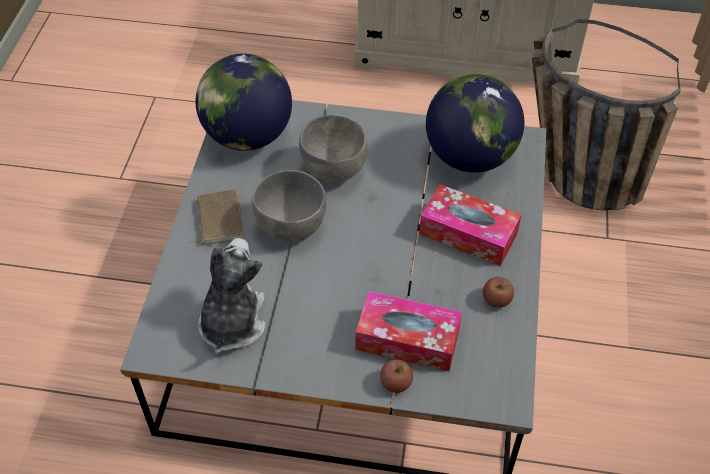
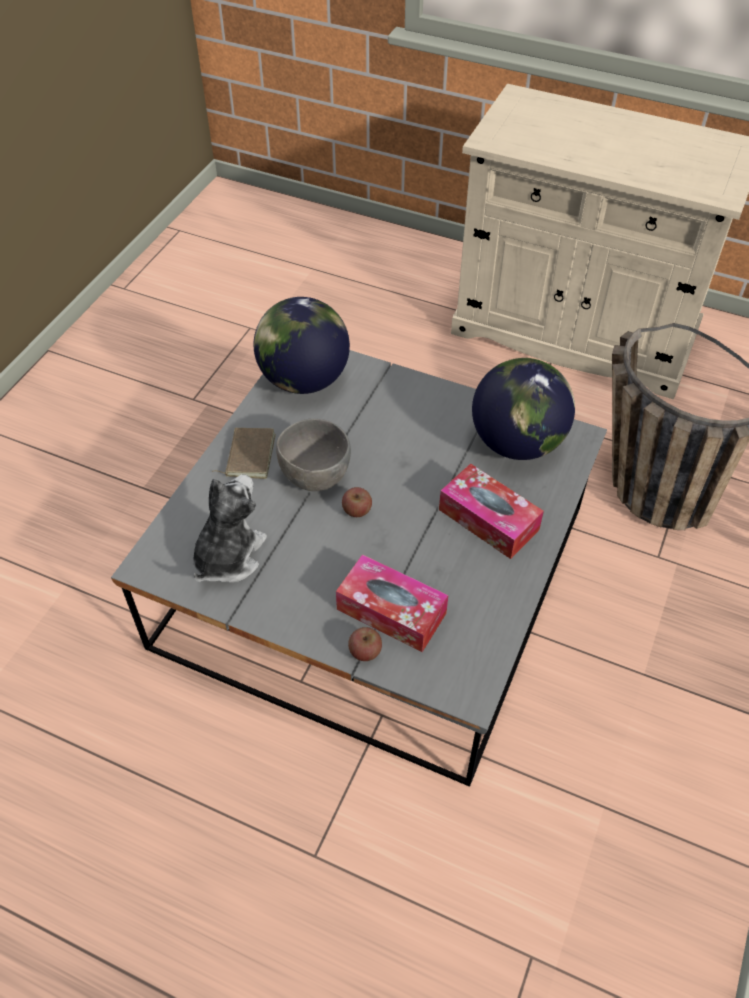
camera: 15 degrees right, 0 degrees up
(334, 170) = (376, 429): grey bowl -> none
(496, 300) = (495, 592): apple -> apple (357, 510)

